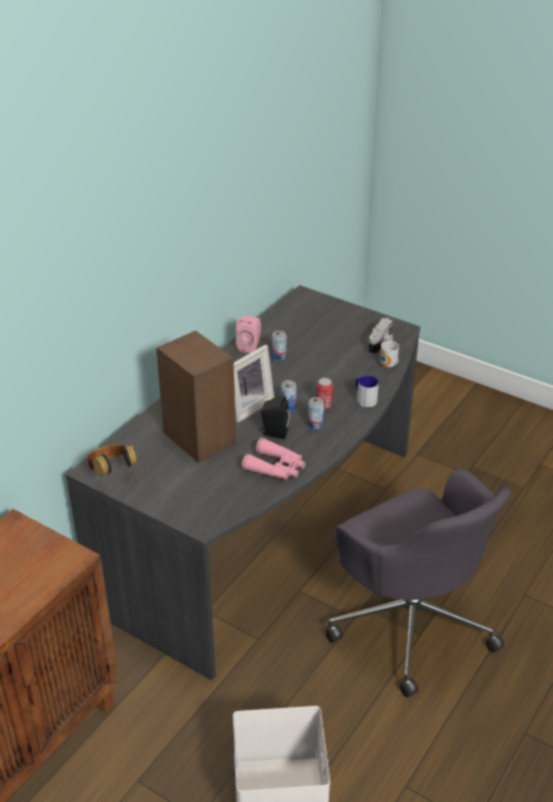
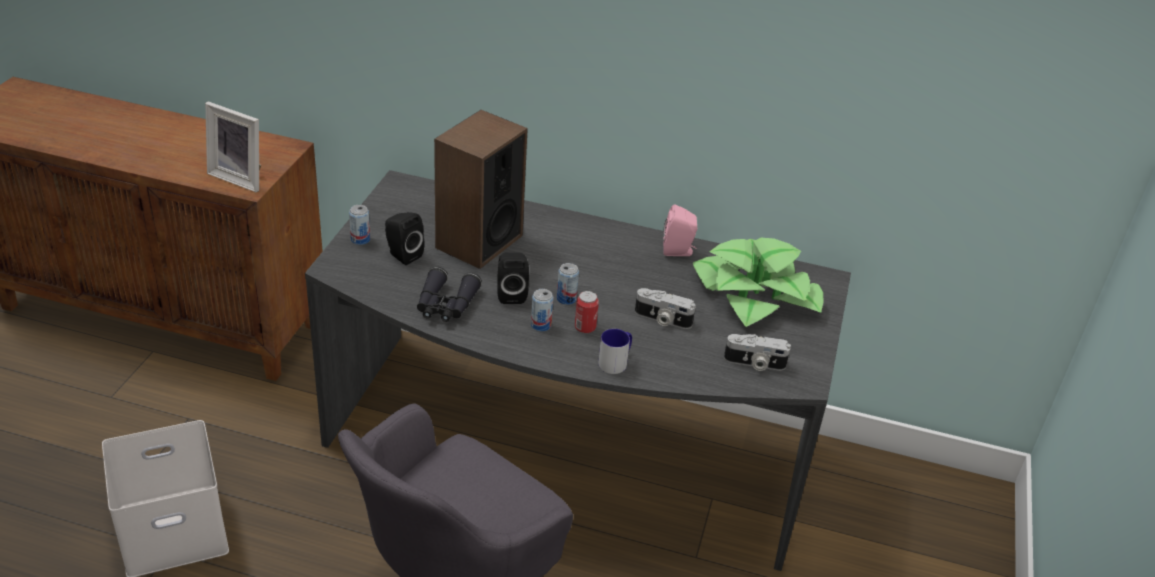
camera: 70 degrees right, 0 degrees up
(112, 472) = (400, 195): headphones -> none
(201, 482) = (402, 255): none -> black speaker
(248, 406) = (554, 267): picture frame -> picture frame (240, 177)
(276, 467) = (446, 305): pink binoculars -> black binoculars
(279, 357) = (669, 277): can -> can (360, 239)
(311, 326) = (755, 295): none -> potted plant
(325, 370) = (662, 320): none -> camera
(388, 366) = (704, 376): mug -> none

